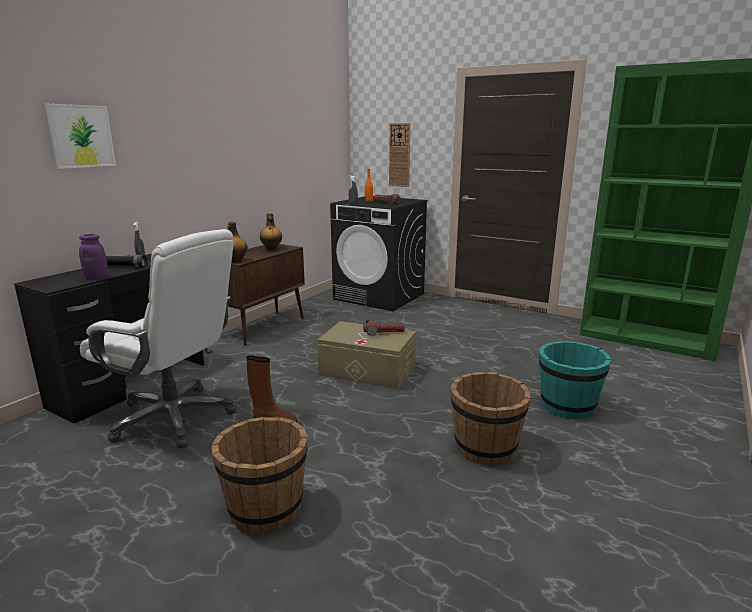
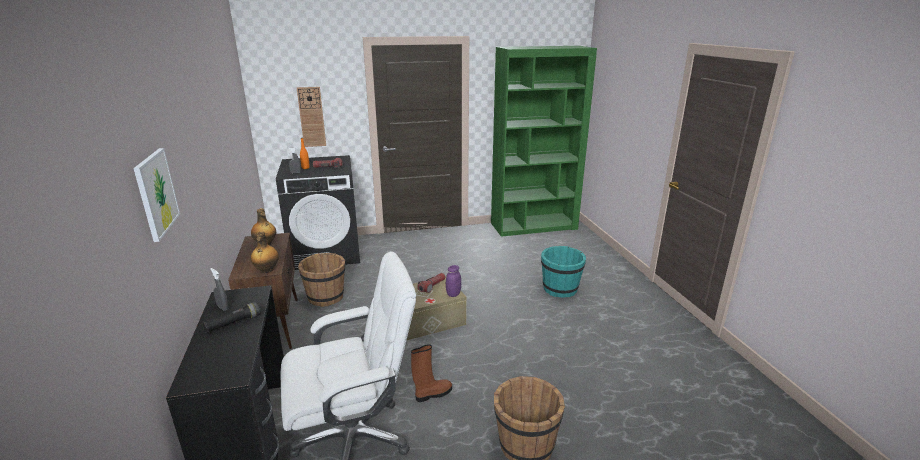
camera: 45 degrees left, 5 degrees up
(96, 277) = (244, 346): purple jar -> purple jar (453, 294)
(485, 448) = (564, 336): brown bucket -> brown bucket (326, 297)

